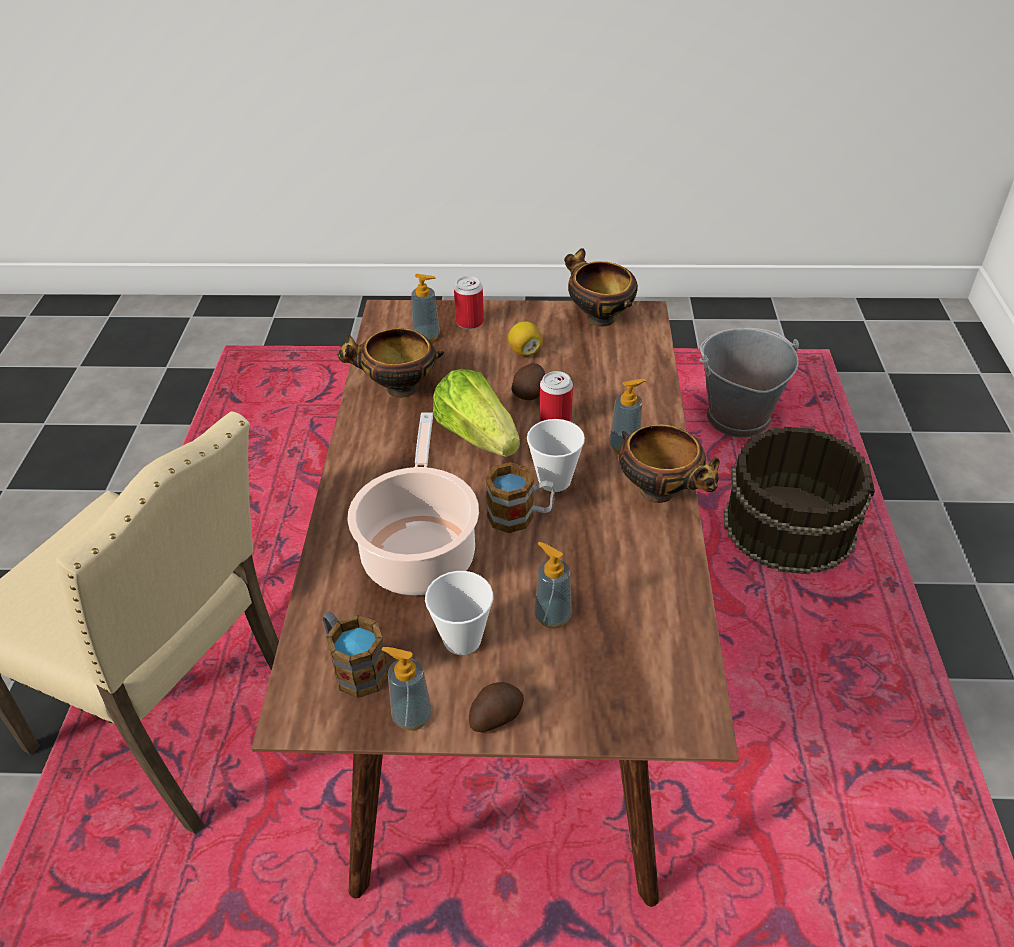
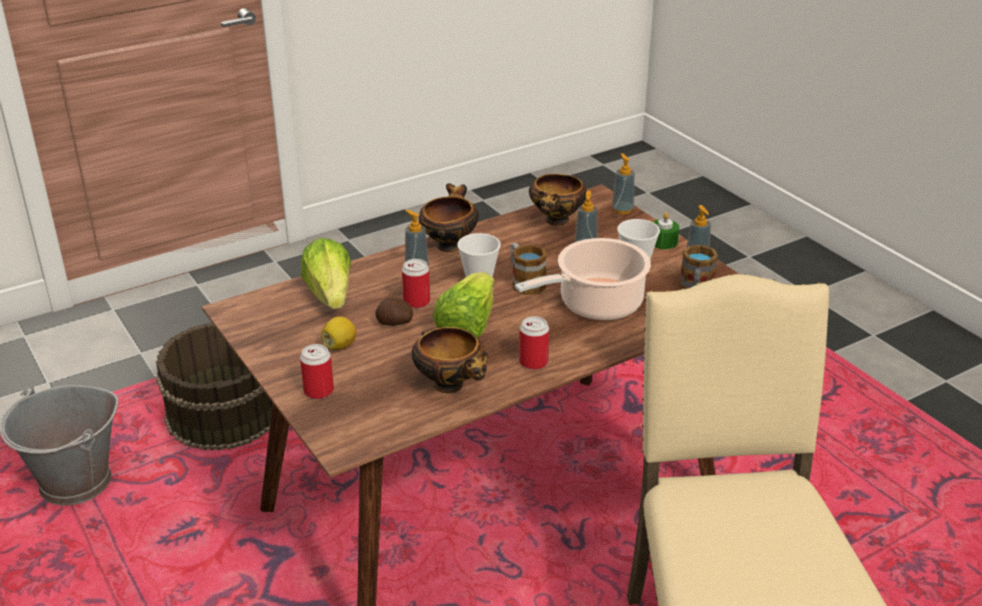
camera: 125 degrees left, 10 degrees down
(375, 452) = (533, 362): none -> can
(427, 336) = (362, 405): soap dispenser -> soap dispenser (622, 209)
(495, 715) = (663, 242): potato -> green candle
(598, 317) = (256, 328): bowl -> bowl (557, 221)
(620, 372) = (330, 295): none -> lettuce

